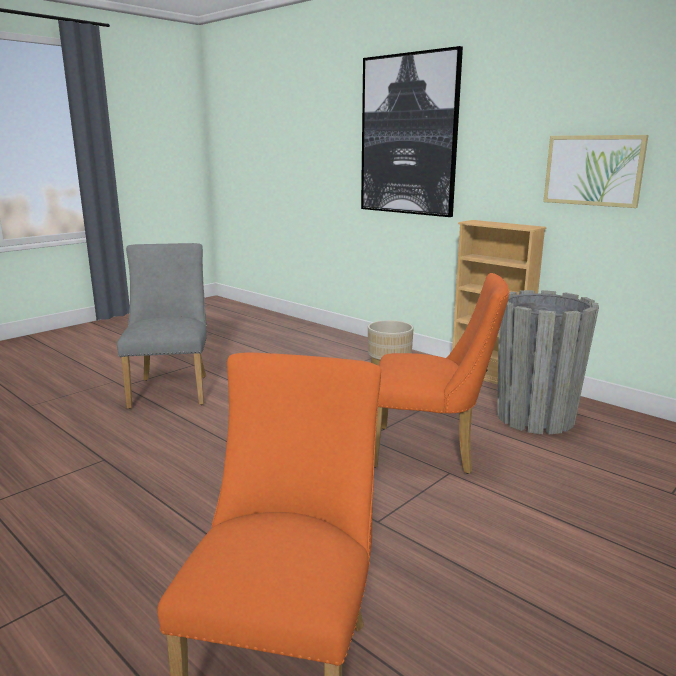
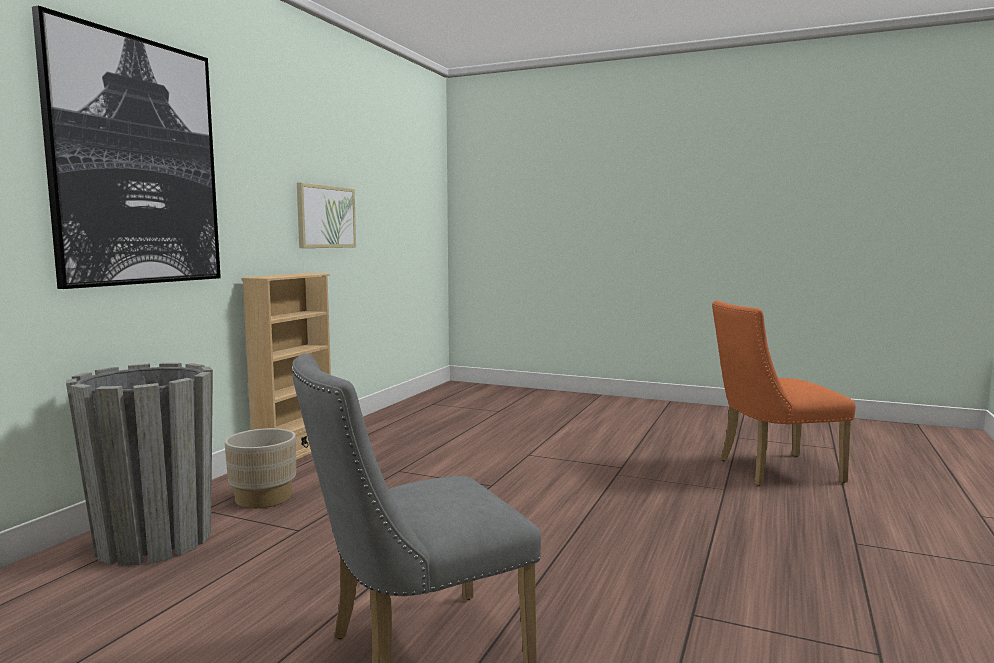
camera: 110 degrees left, 10 degrees down
(432, 451) = (496, 461): orange chair -> none
(535, 417) = (400, 436): grey planter -> grey planter (154, 540)

